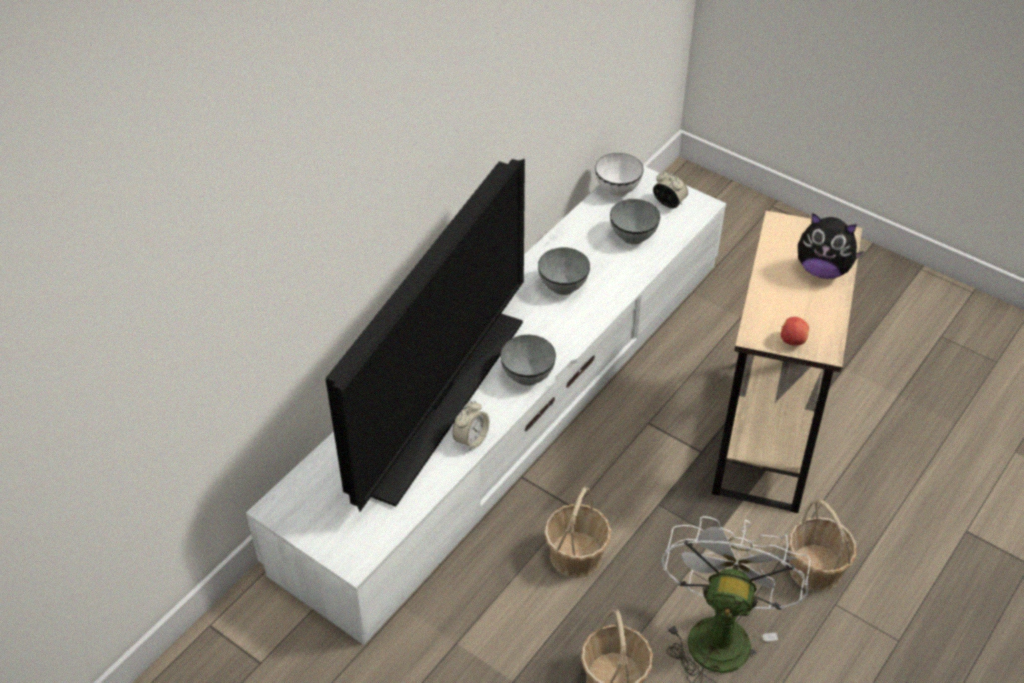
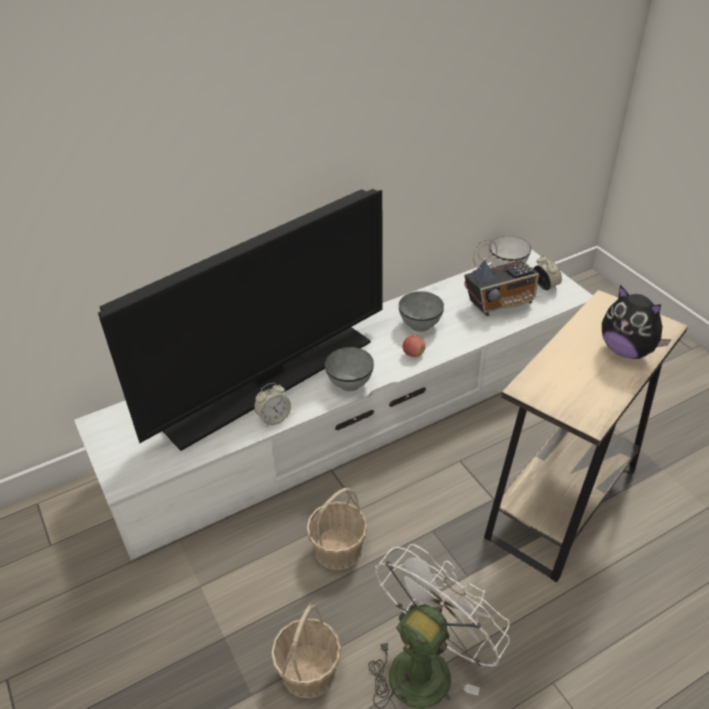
camera: 25 degrees right, 5 degrees down
(633, 236) = (500, 303): grey bowl -> radio
(792, 340) = (561, 402): apple -> apple (413, 354)
(815, 569) = (548, 641): basket -> none

